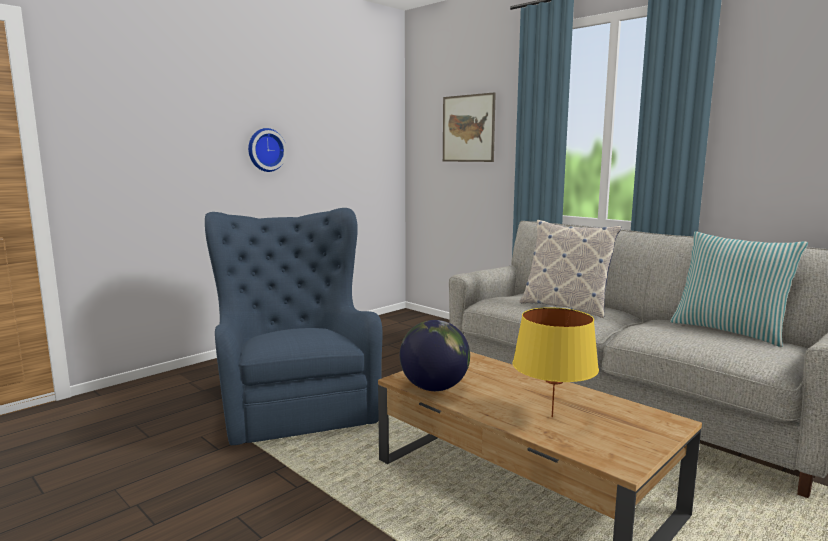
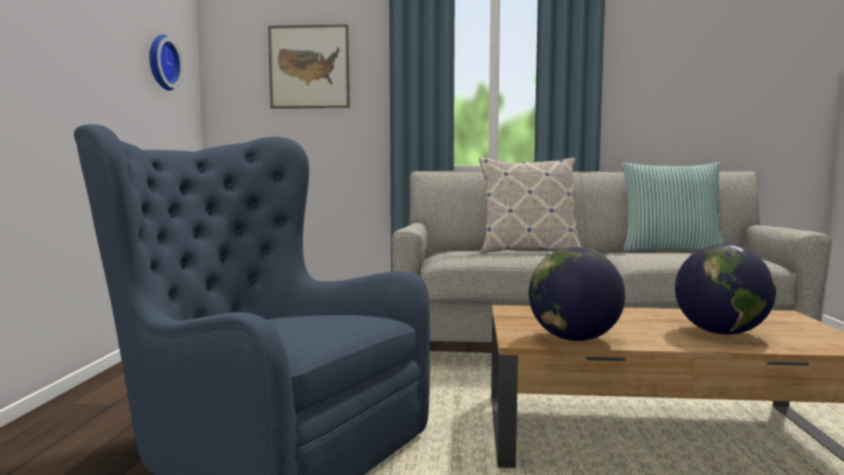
camera: 40 degrees left, 5 degrees down
(265, 150) = (52, 54): wall clock -> wall clock (161, 62)
(552, 417) = (721, 333): yellow table lamp -> globe

